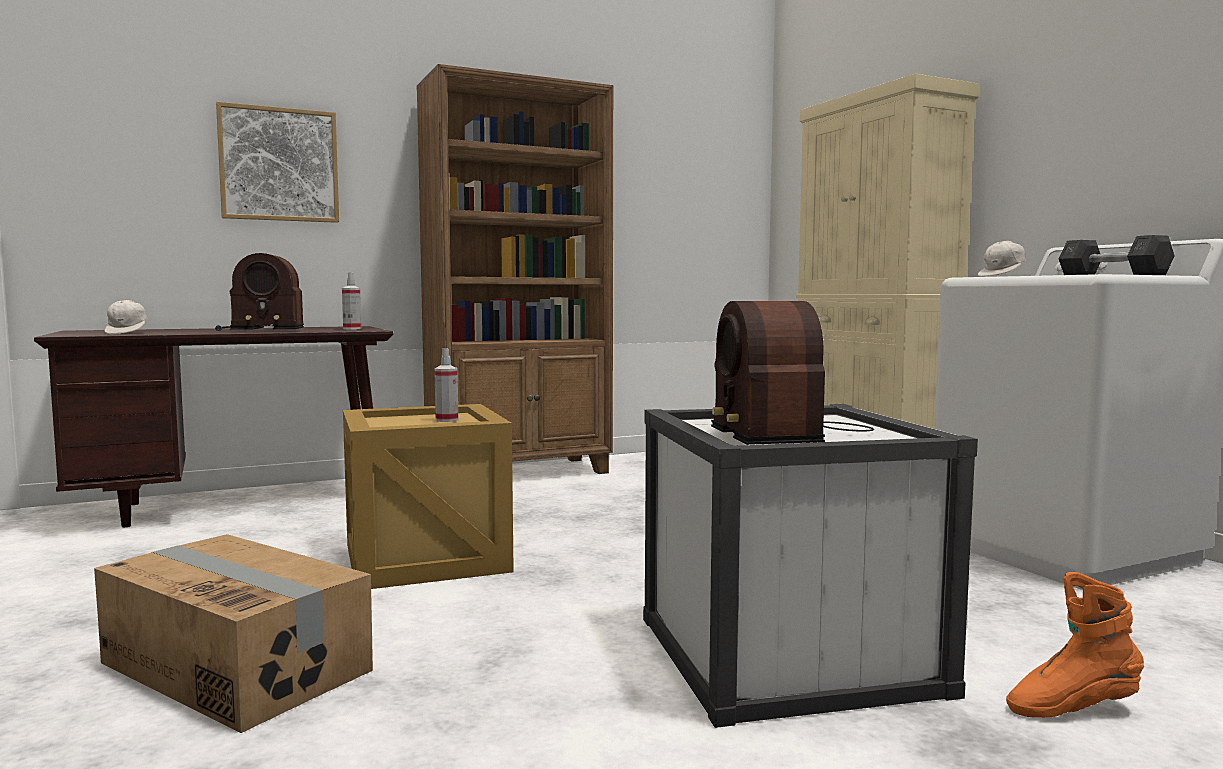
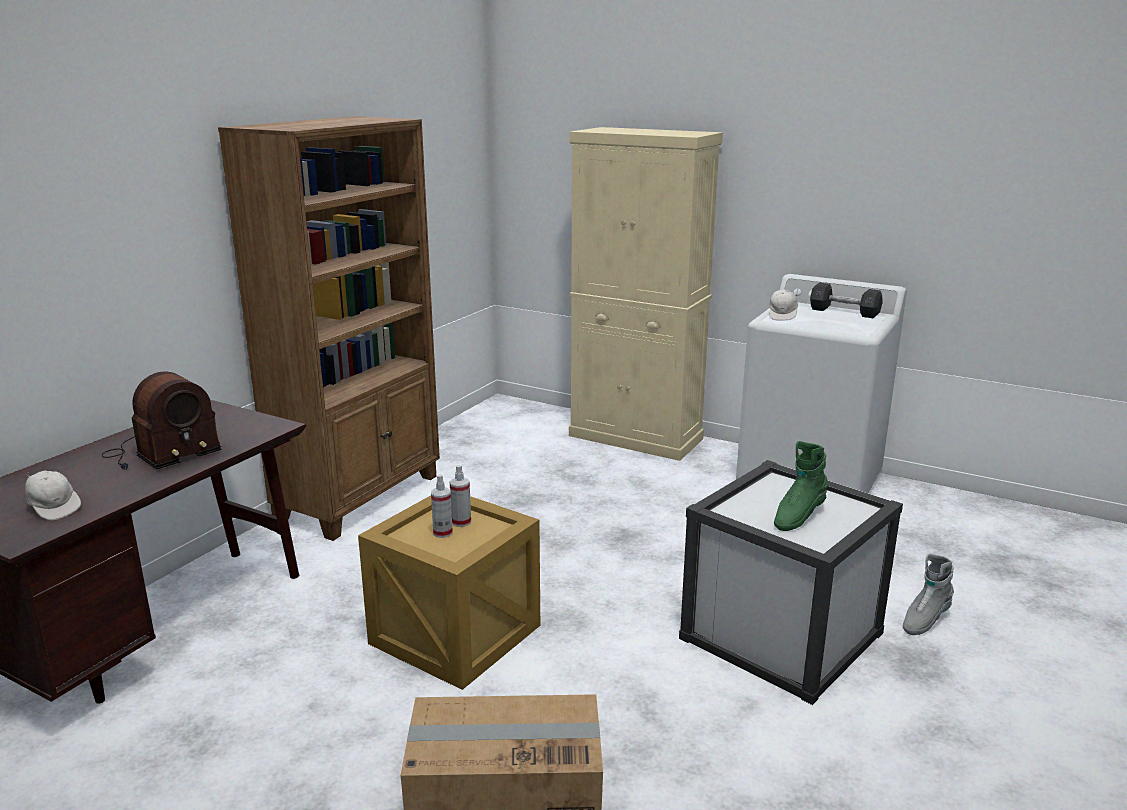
camera: 35 degrees left, 15 degrees up
(279, 165) = (97, 248): picture -> none
(352, 329) = (241, 423): spray bottle -> spray bottle (442, 533)
(784, 434) = (797, 517): radio -> green boot
(1071, 708) = (924, 620): orange boot -> grey boot

